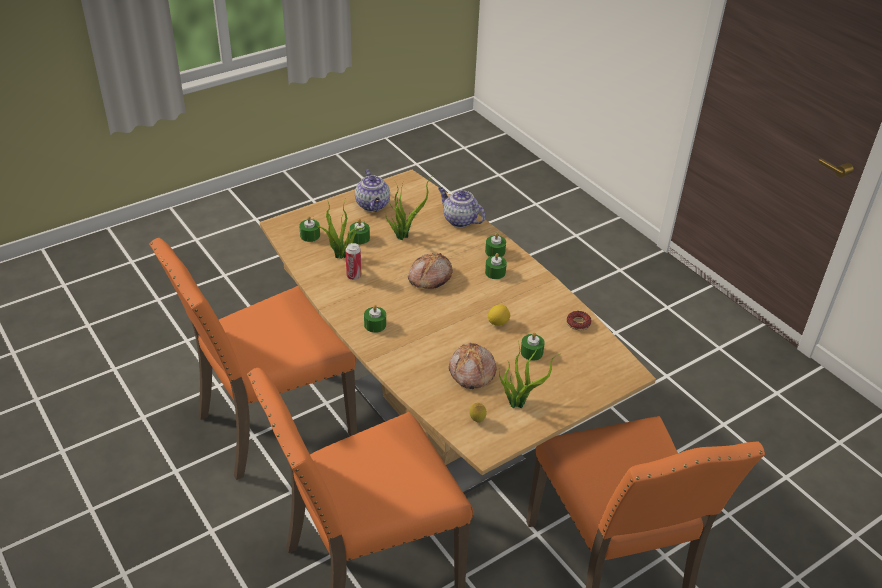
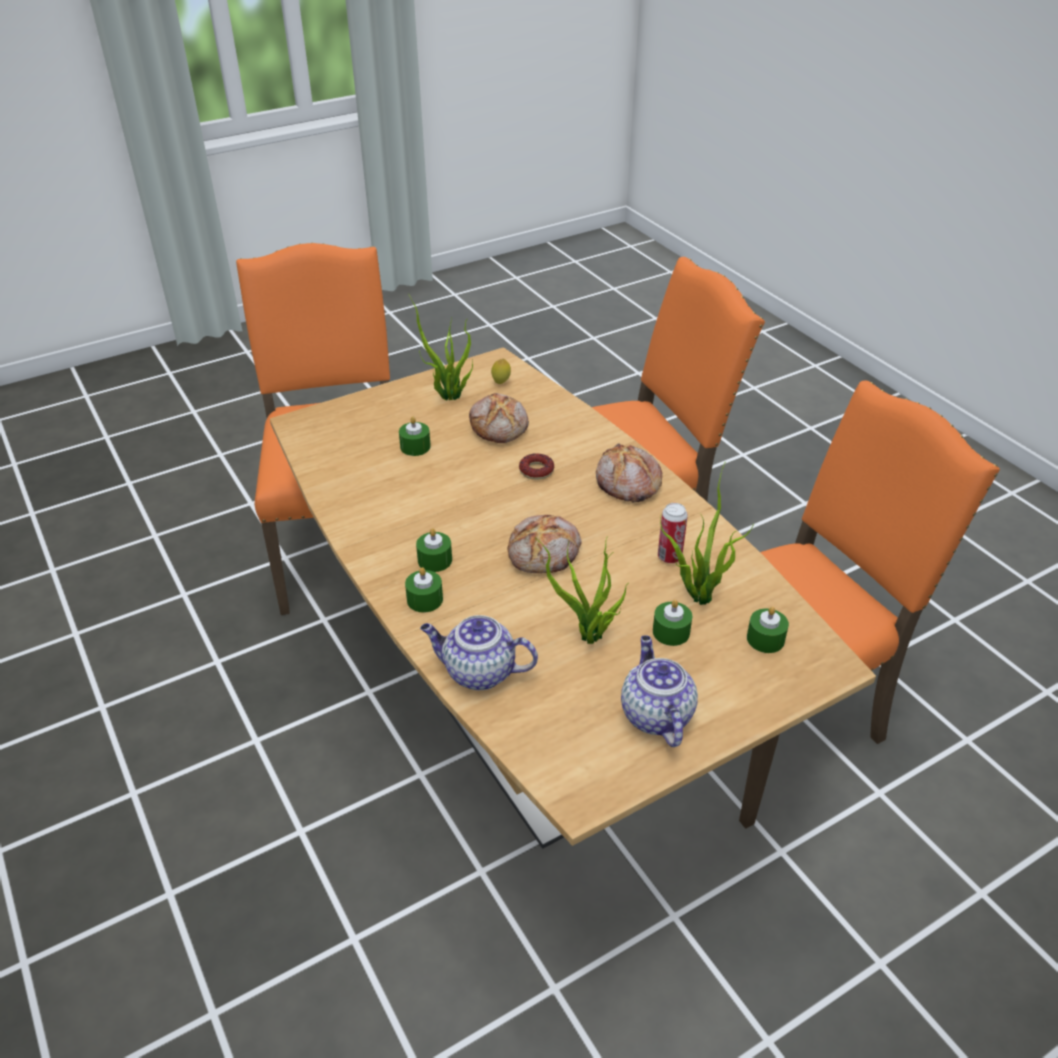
camera: 175 degrees left, 0 degrees up
(375, 325) = (627, 483): green candle -> bread
(459, 220) = (478, 672): teapot -> teapot turned 150 degrees clockwise
(498, 322) = (450, 483): lemon -> none
(578, 323) = (335, 481): donut -> donut (536, 470)

